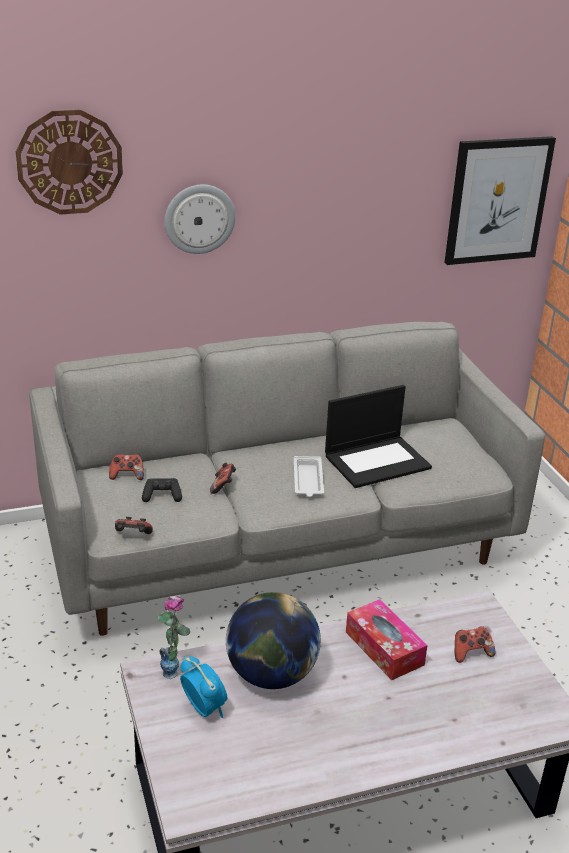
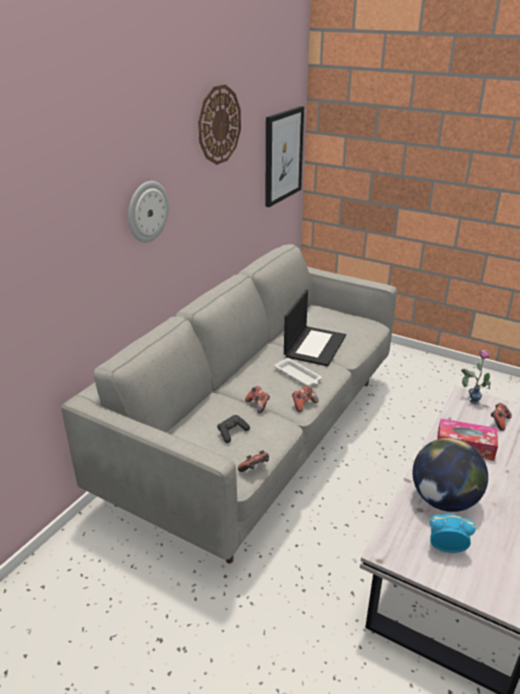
camera: 40 degrees left, 0 degrees up
(69, 162) = (59, 183): wall clock -> wall clock (219, 125)
(127, 475) = (188, 432): game controller -> game controller (303, 404)
(175, 667) = (394, 535): vase -> vase (470, 398)

